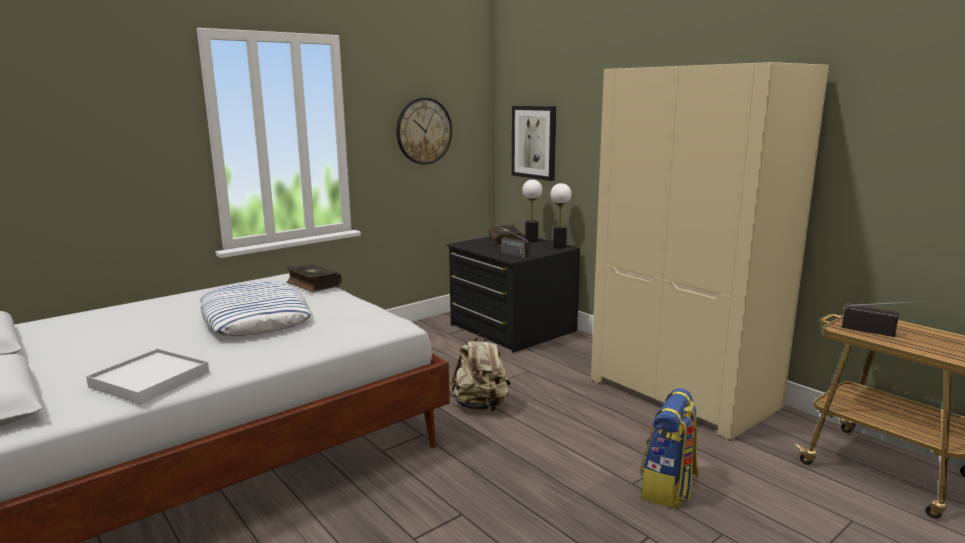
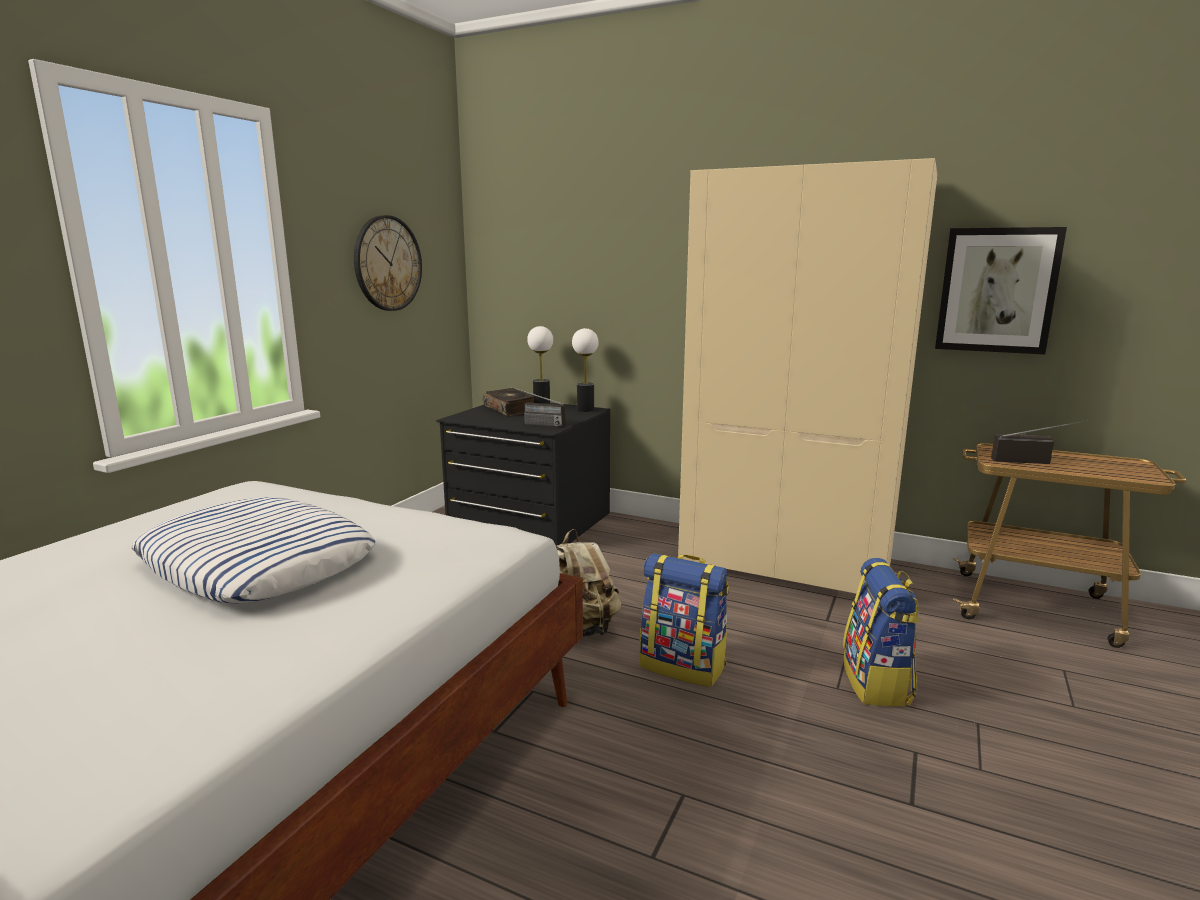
camera: 25 degrees left, 0 degrees up
(150, 379) = (158, 722): white tray -> none
(313, 284) = (301, 496): book -> none
(533, 443) = (683, 666): none -> backpack
(534, 142) = (532, 279): picture -> picture (997, 290)

